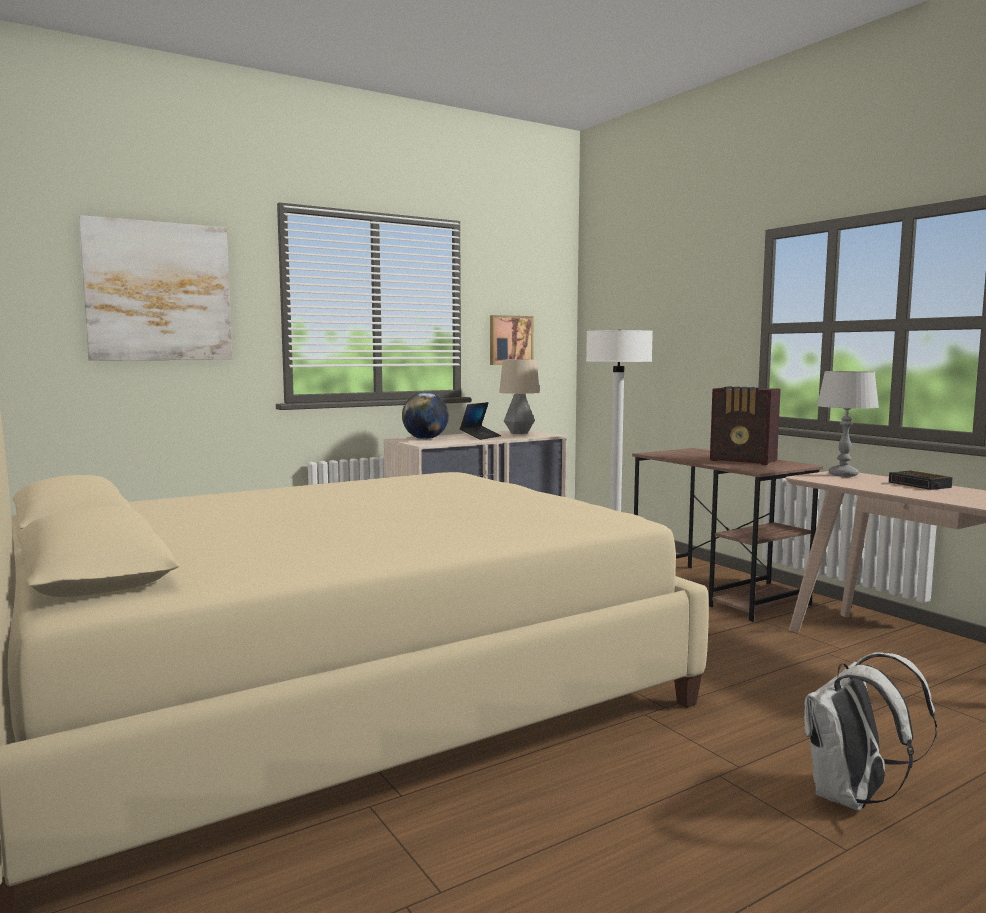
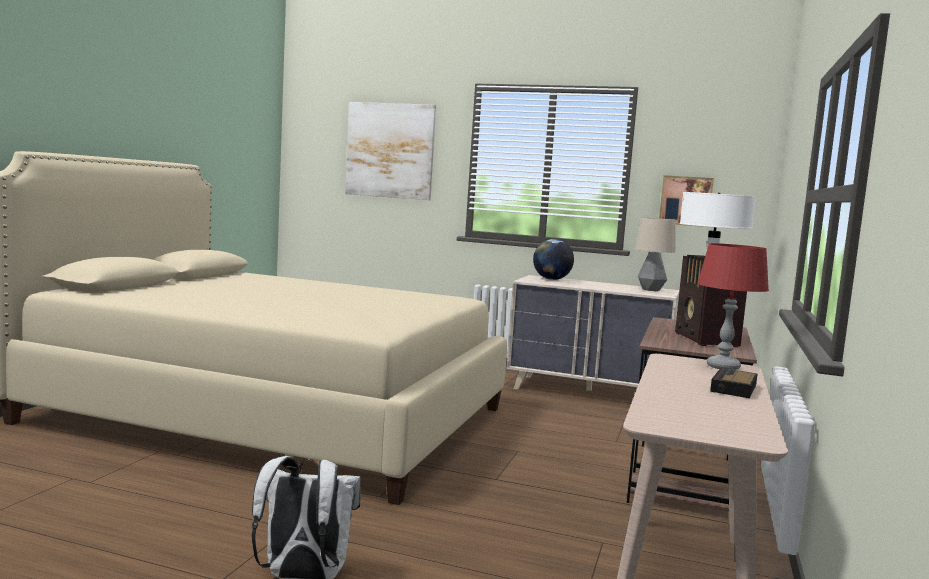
camera: 50 degrees right, 0 degrees up
(480, 437) = (598, 286): laptop -> none
(843, 475) = (723, 367): grey table lamp -> red table lamp

